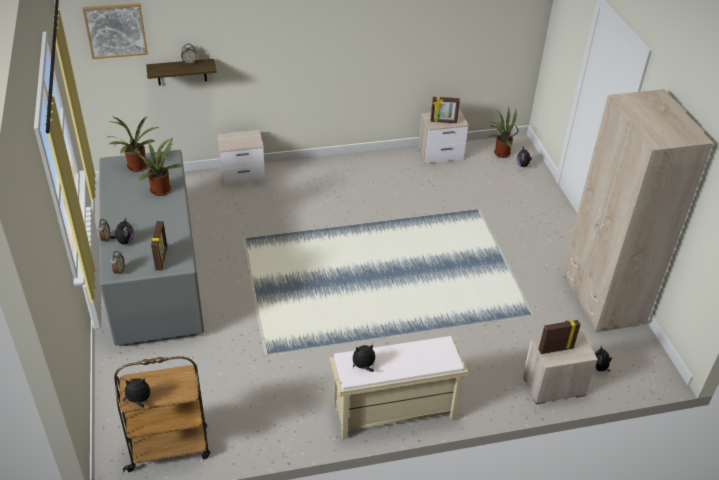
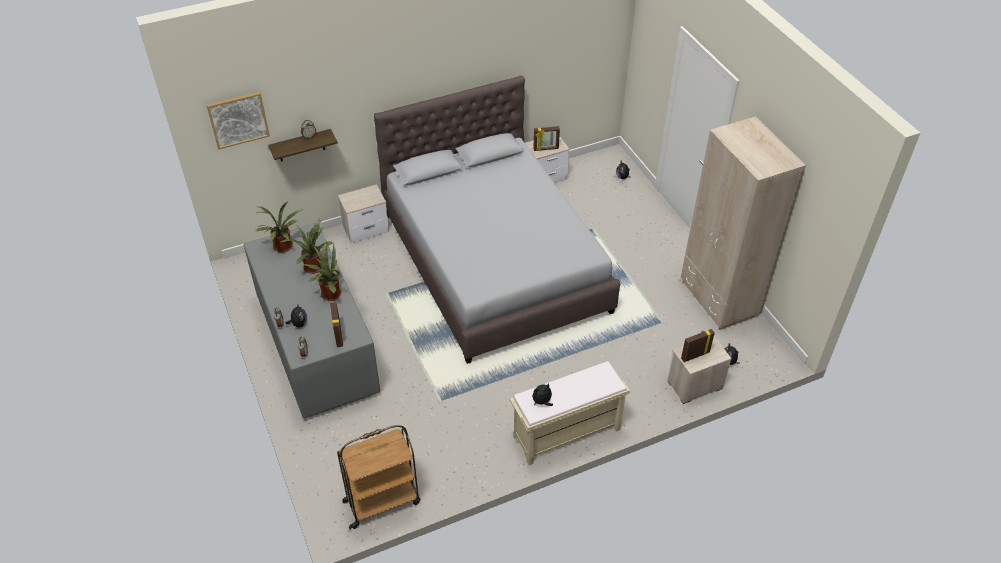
camera: 10 degrees left, 5 degrees up
(139, 400) = (363, 469): plush toy -> none
(365, 225) = (494, 261): none -> grey bed
(500, 153) = (599, 167): potted plant -> potted plant (329, 294)

